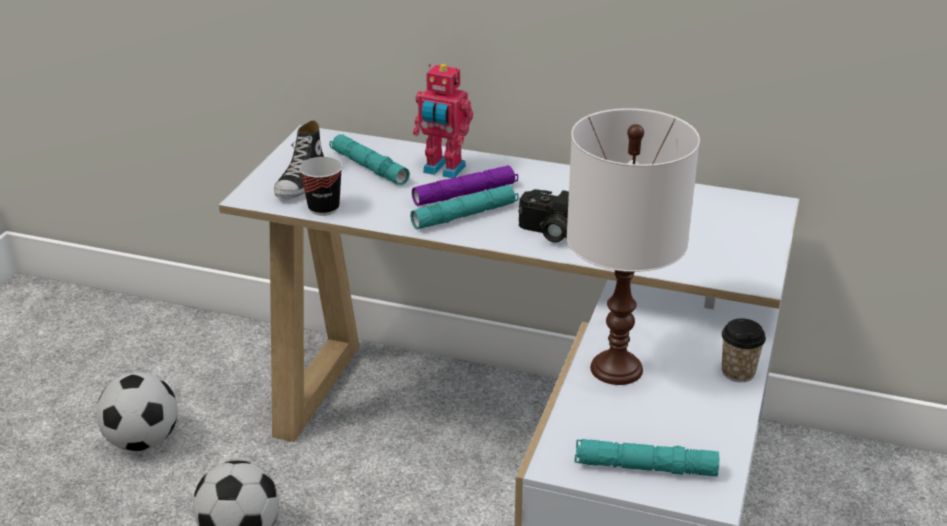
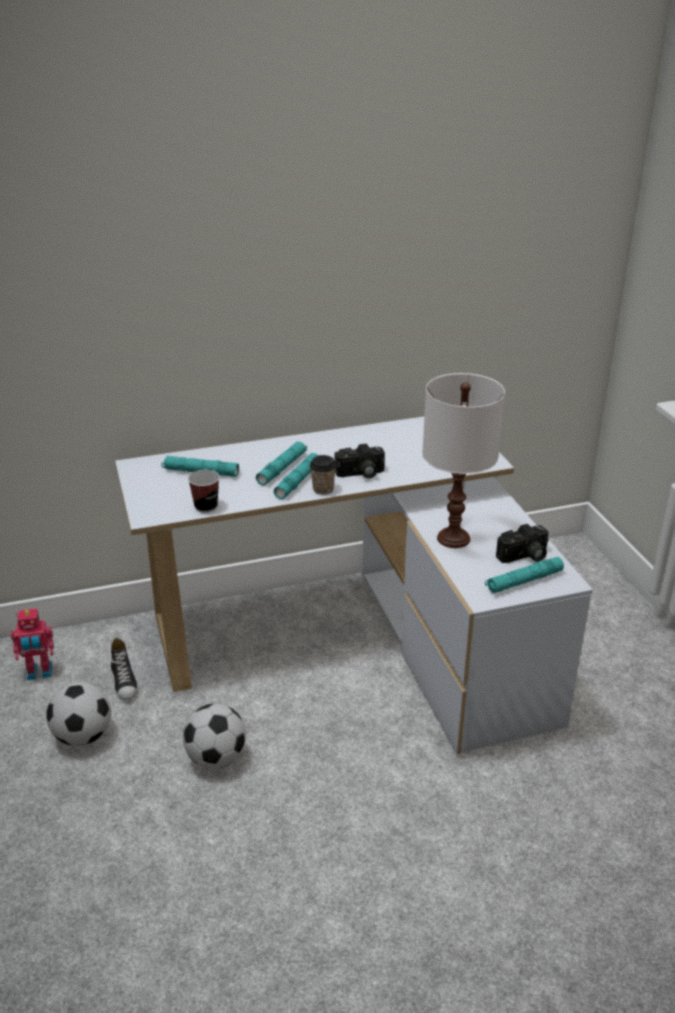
camera: 35 degrees left, 0 degrees up
(301, 182) = (168, 496): shoe -> shoe (124, 681)
(443, 170) = (250, 459): toy robot -> toy robot (39, 673)
(465, 194) = (282, 468): purple flashlight -> turquoise flashlight
(688, 434) = (524, 556): none -> camera
(738, 372) = (512, 516): cup -> cup (323, 489)

